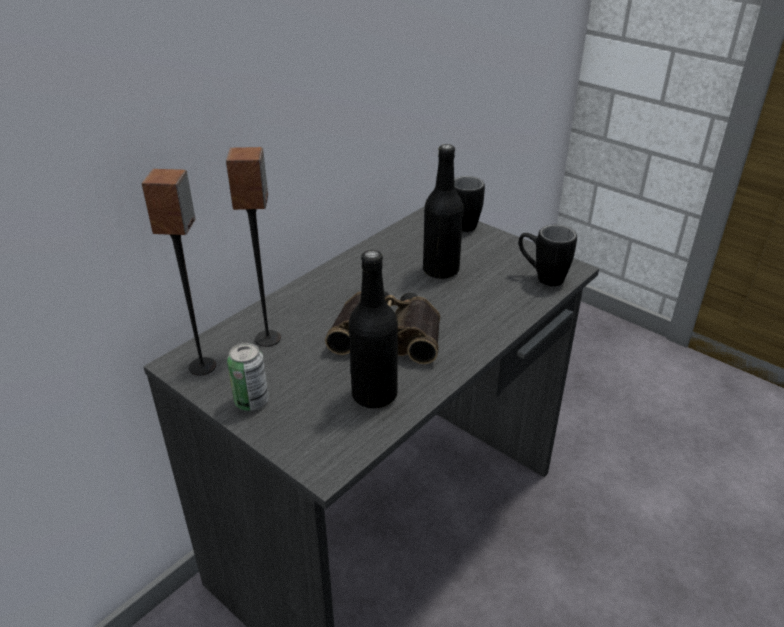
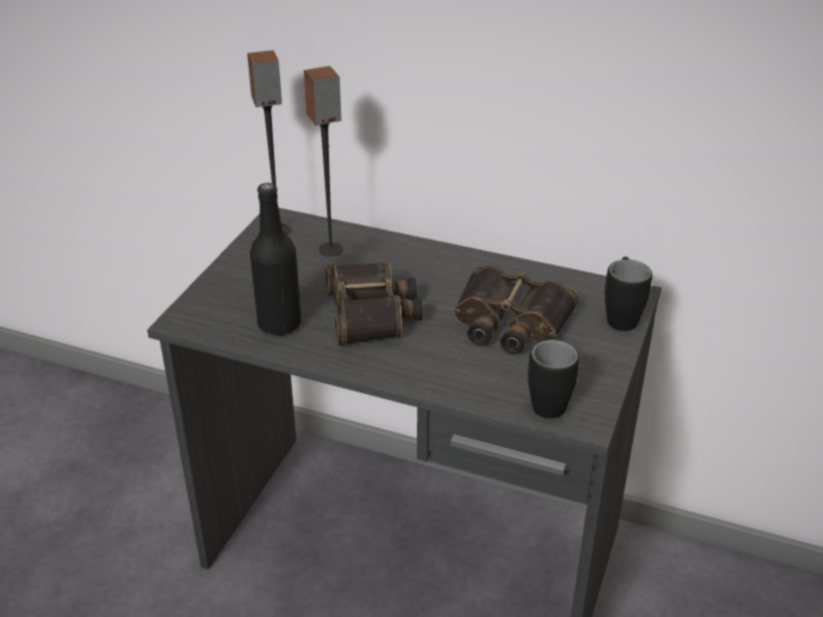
camera: 70 degrees right, 0 degrees up
(251, 401) = (245, 265): can -> none
(441, 270) = (509, 322): black bottle -> binoculars

